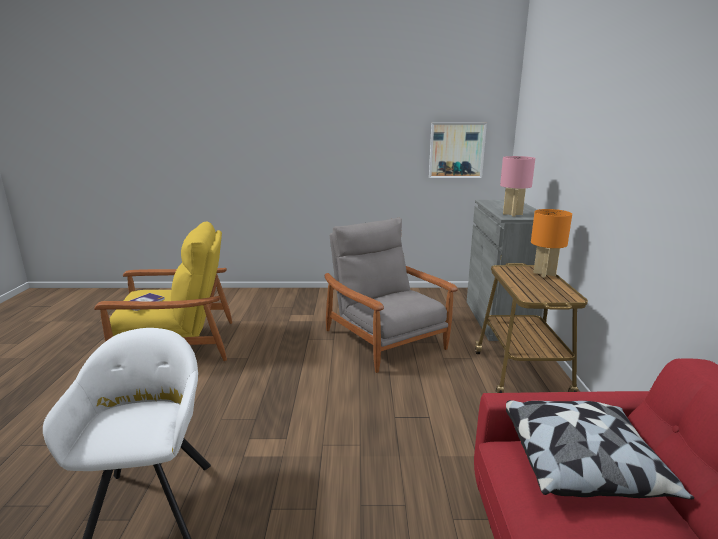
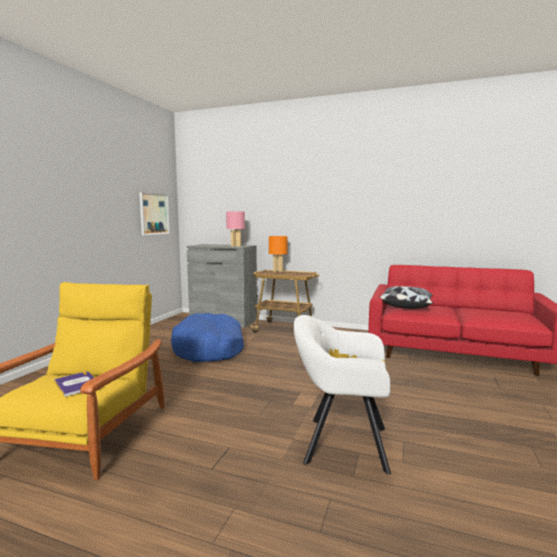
camera: 70 degrees left, 10 degrees down
(385, 340) = (209, 349): grey armchair -> blue dog bed

